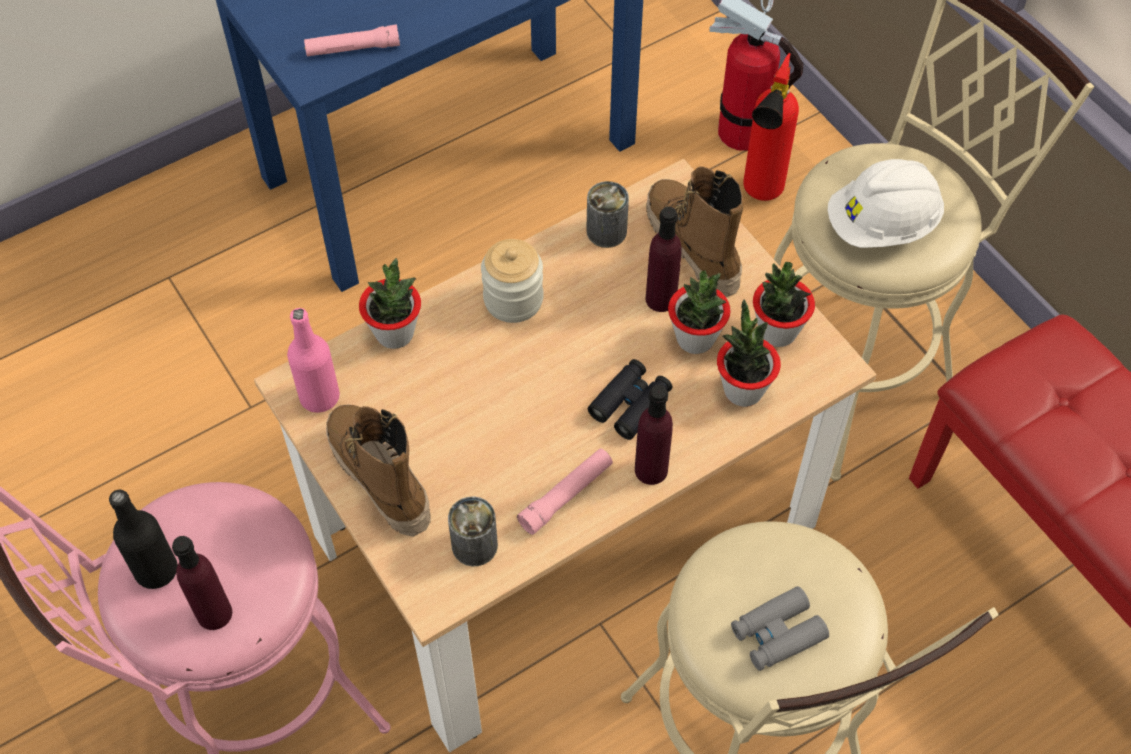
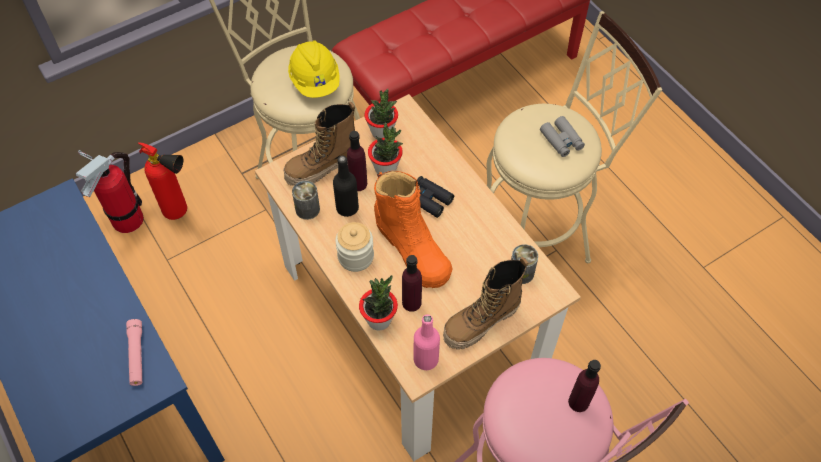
camera: 90 degrees left, 0 degrees up
(156, 570) = (554, 439): black bottle -> black bottle (347, 208)
(529, 378) = (412, 248): none -> orange boot
(566, 495) = (488, 229): pink flashlight -> none
(651, 470) = (470, 191): purple bottle -> purple bottle (411, 302)
(743, 390) = (419, 149): potted plant -> none
(882, 225) = (315, 81): white hard hat -> yellow hard hat

